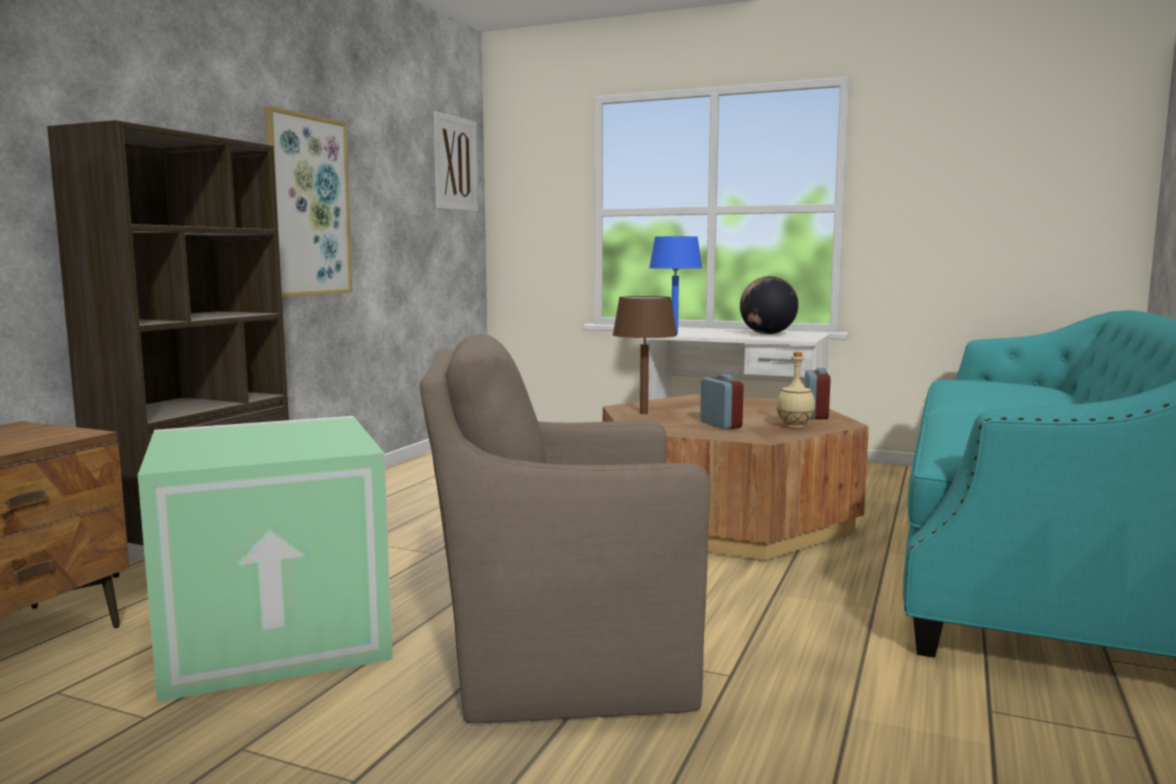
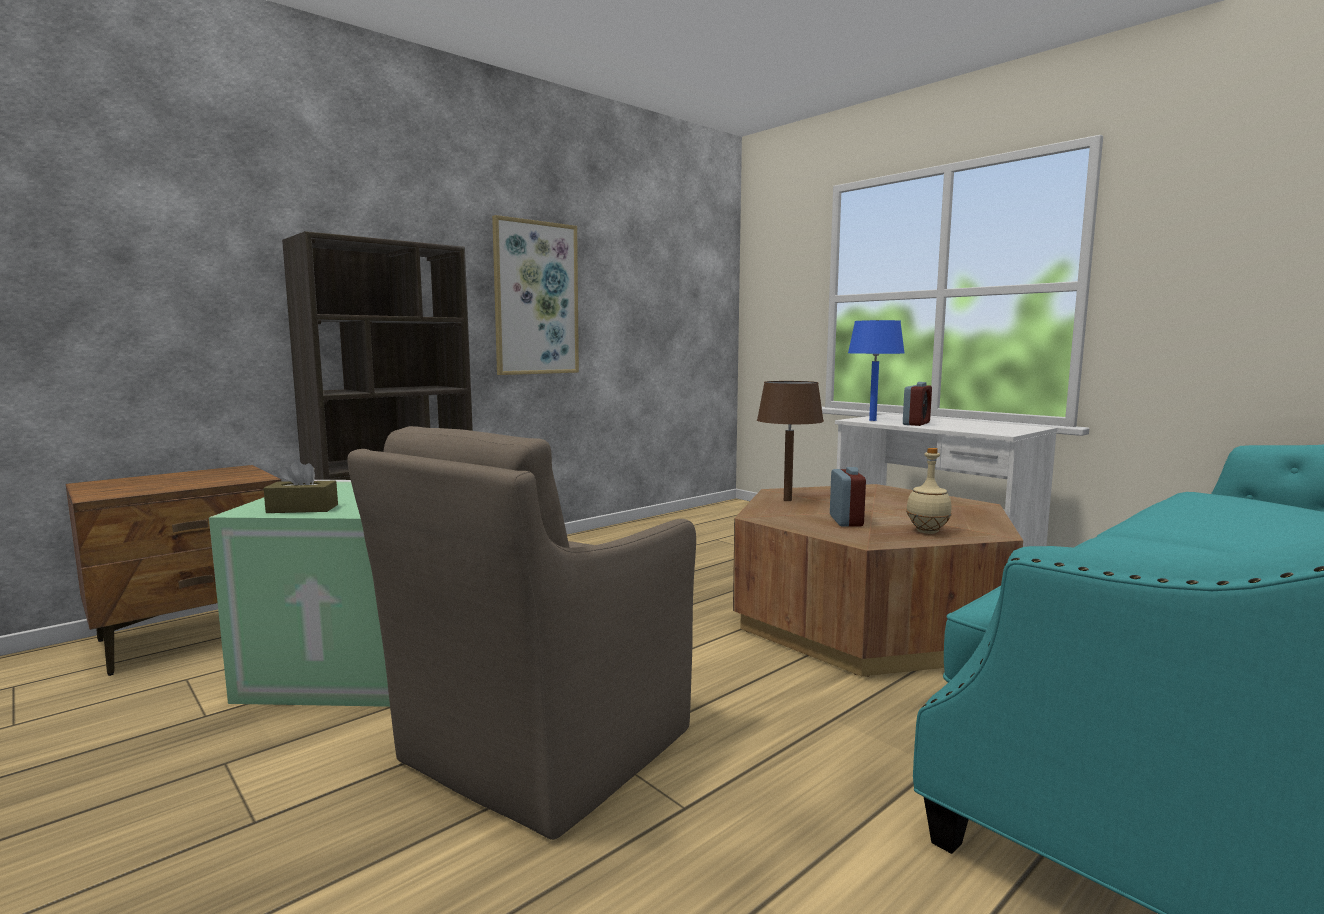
camera: 25 degrees right, 0 degrees up
(237, 456) = (302, 509): none -> brown tissue box
(455, 164) = (703, 258): picture -> none
(562, 665) = (540, 750): brown armchair -> brown armchair turned 75 degrees counterclockwise
(767, 334) = (975, 425): globe -> none
(815, 415) = (974, 520): alarm clock -> alarm clock (916, 423)

